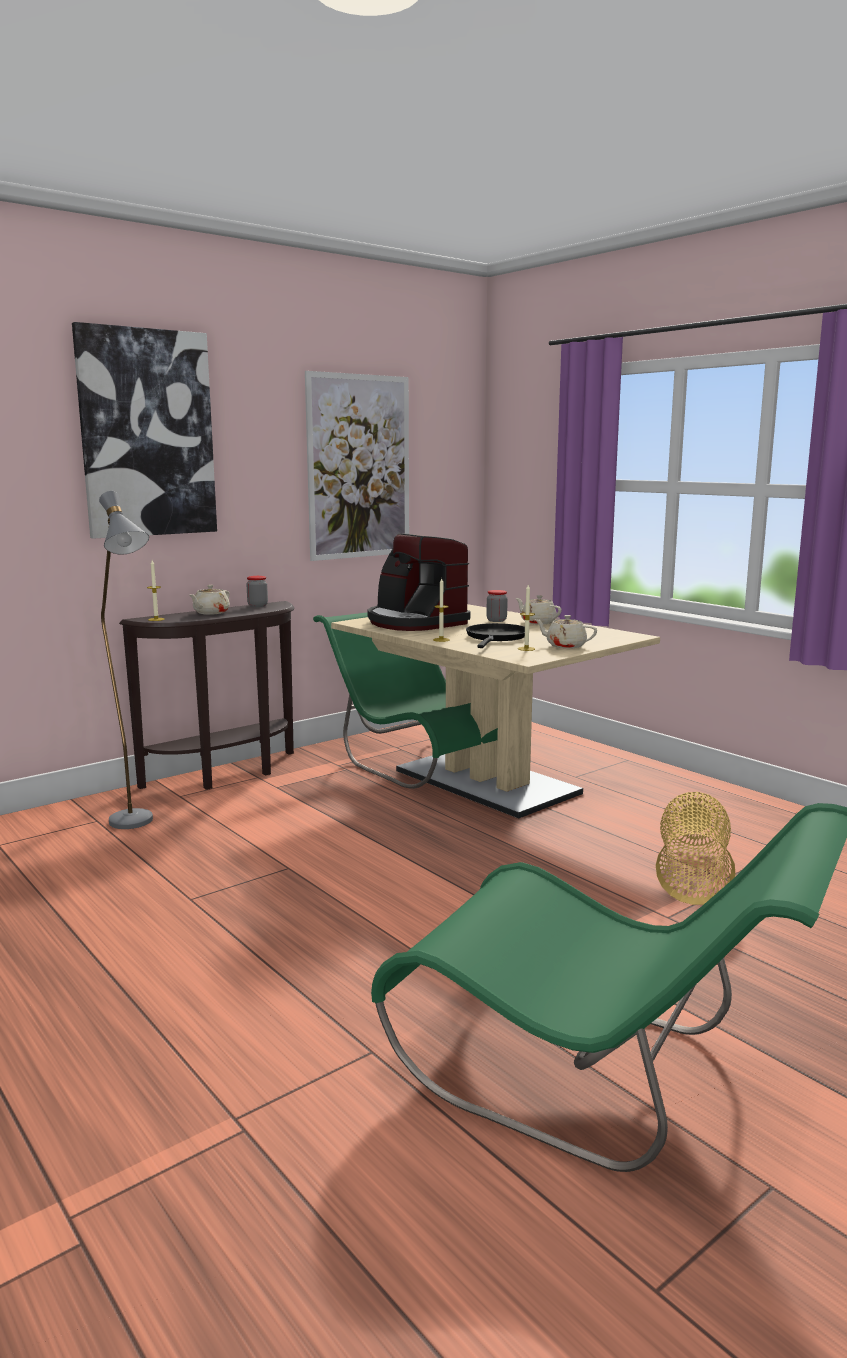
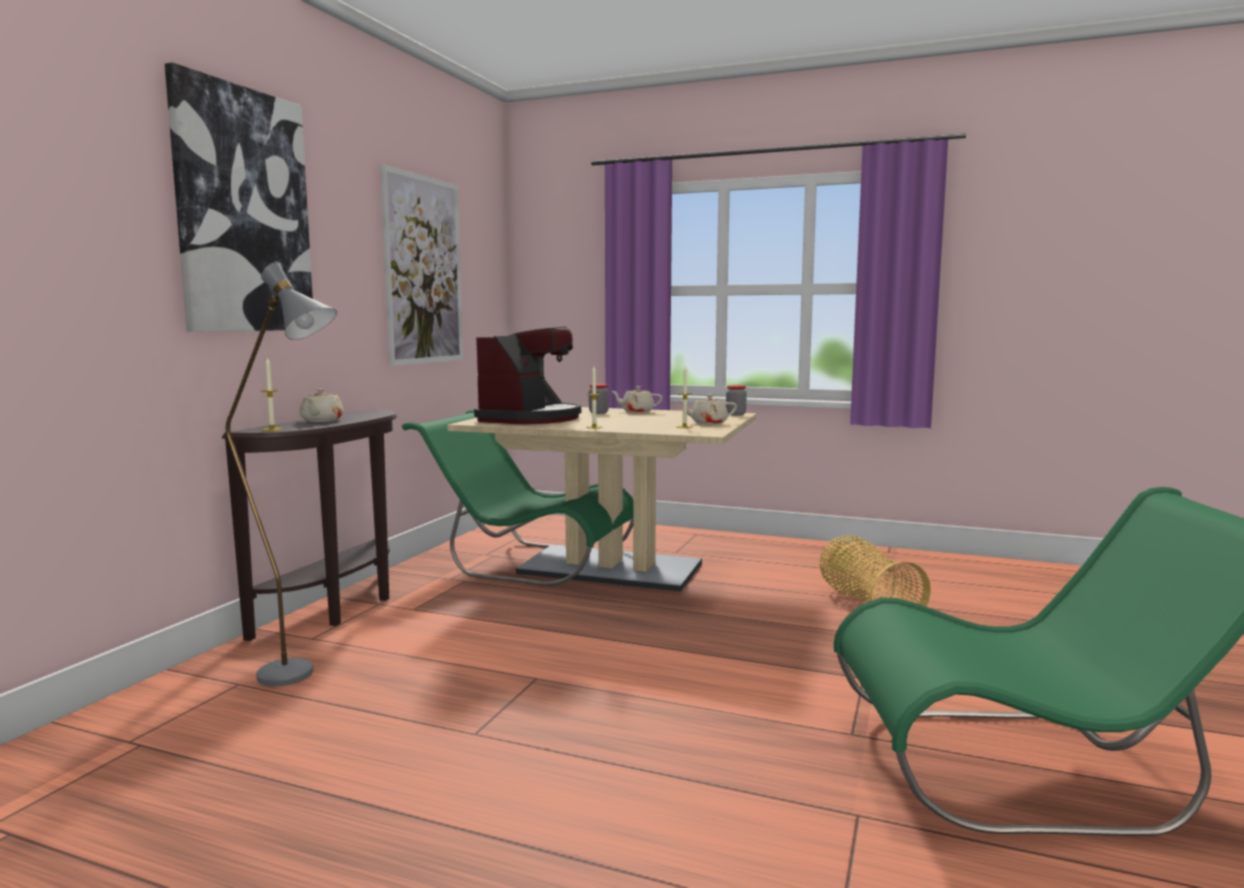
camera: 30 degrees left, 5 degrees down
(257, 606) = (357, 413): jar -> jar (735, 414)
(415, 622) = (531, 418): coffee machine -> coffee machine turned 90 degrees counterclockwise
(496, 637) = (636, 422): black frying pan -> none

